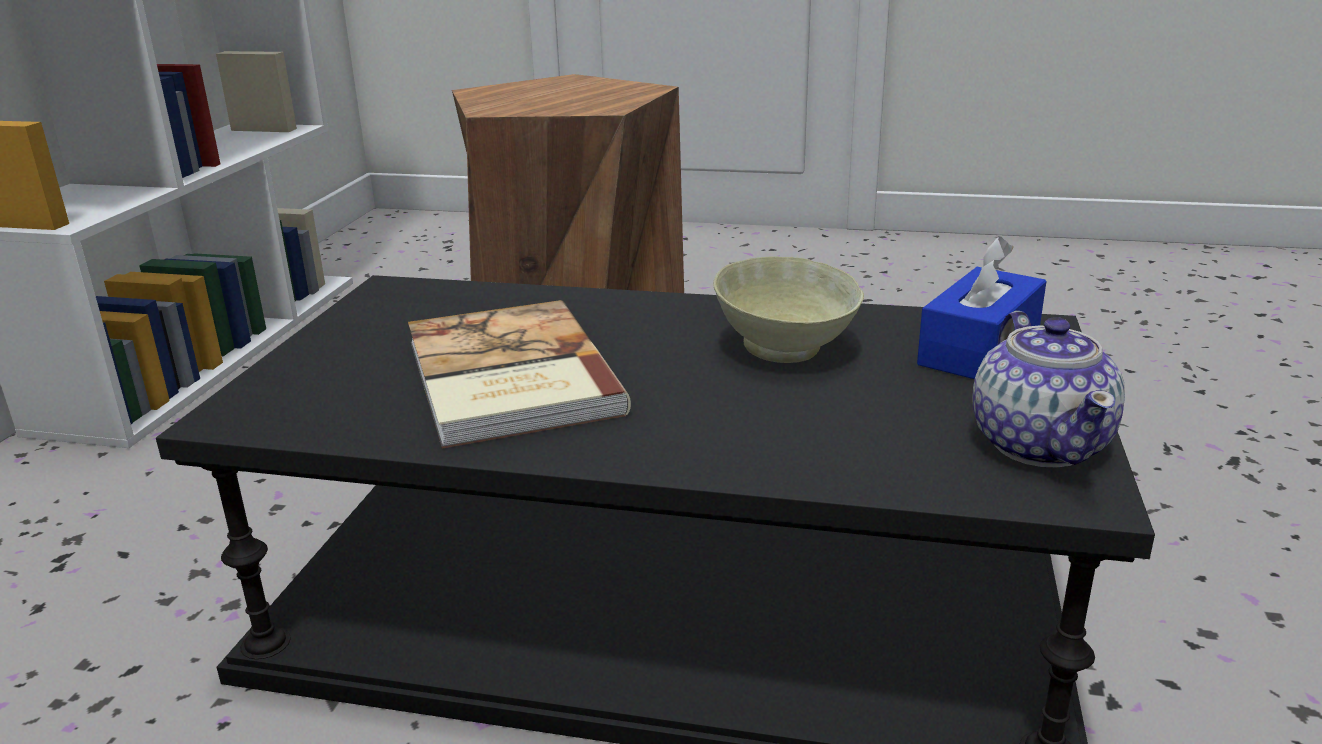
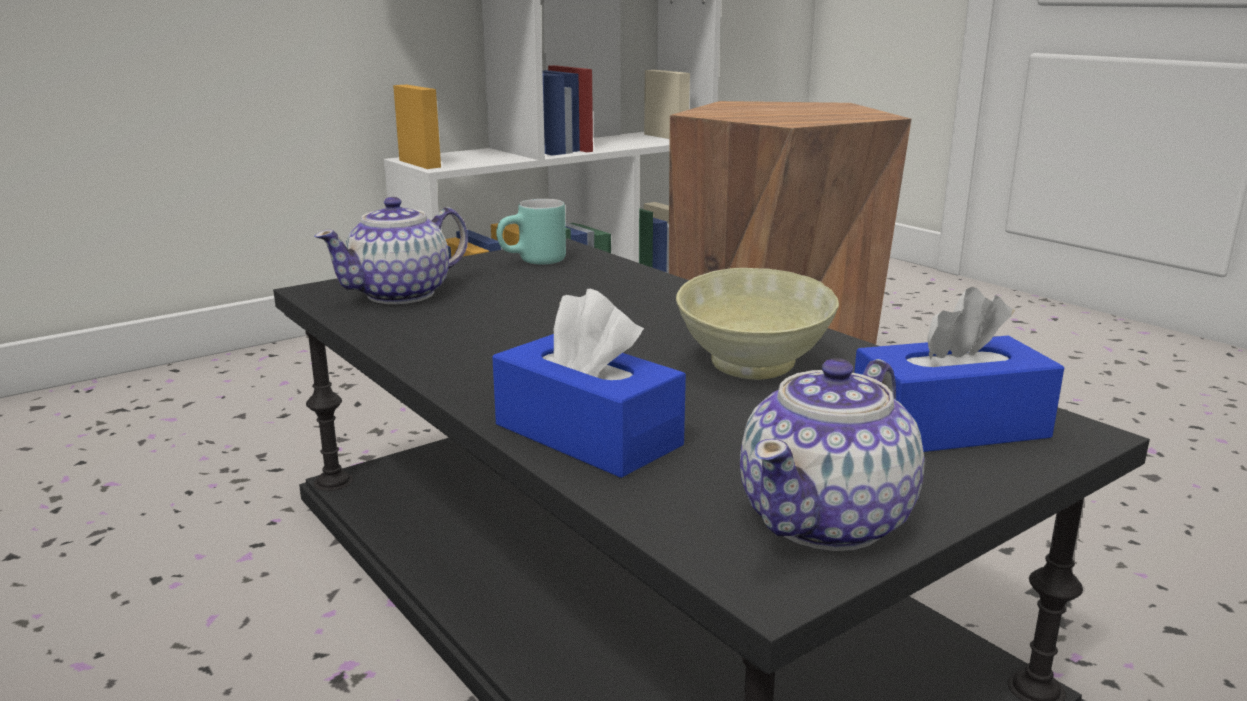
camera: 40 degrees right, 5 degrees down
(336, 390) = (402, 294): none -> teapot
(400, 311) = (534, 262): none -> turquoise mug
(506, 379) = (508, 319): book -> none
(791, 453) = (587, 435): none -> blue tissue box

